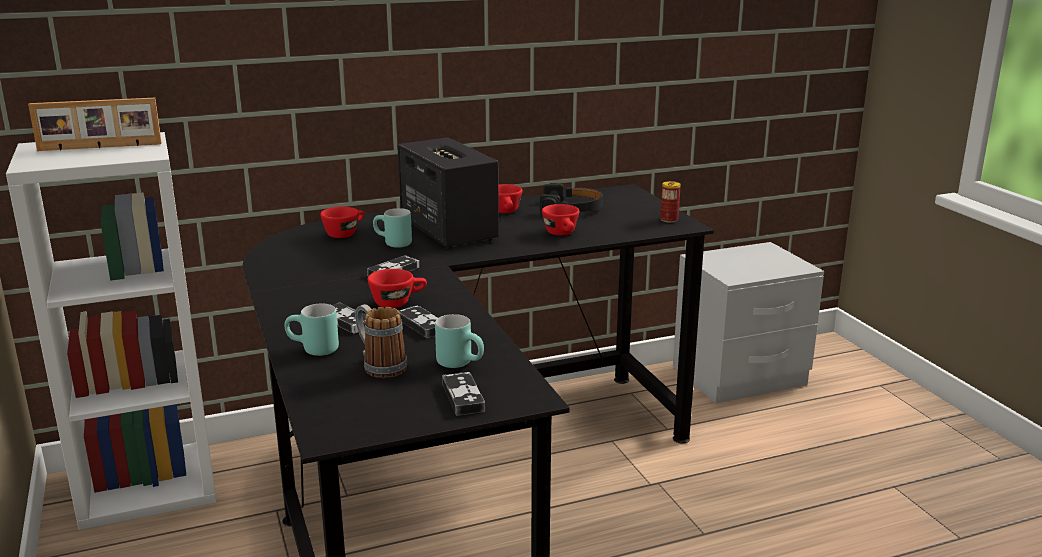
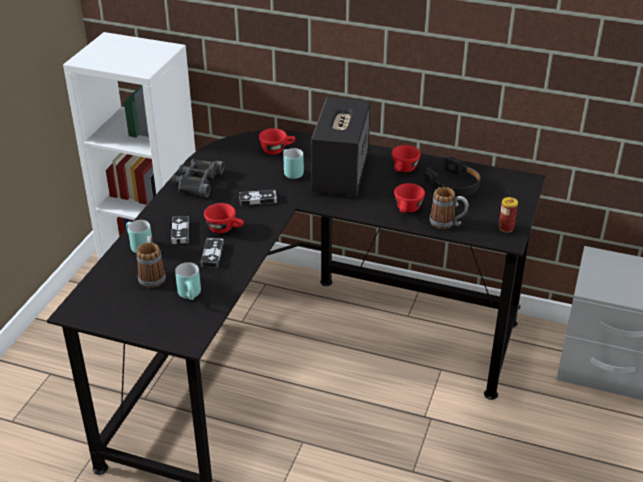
camera: 40 degrees right, 15 degrees up
(100, 147) = (132, 52): picture frame -> none
(292, 280) = (197, 182): none -> black binoculars
(463, 397) = (159, 321): game controller -> none
(616, 231) = (447, 224): none -> mug

